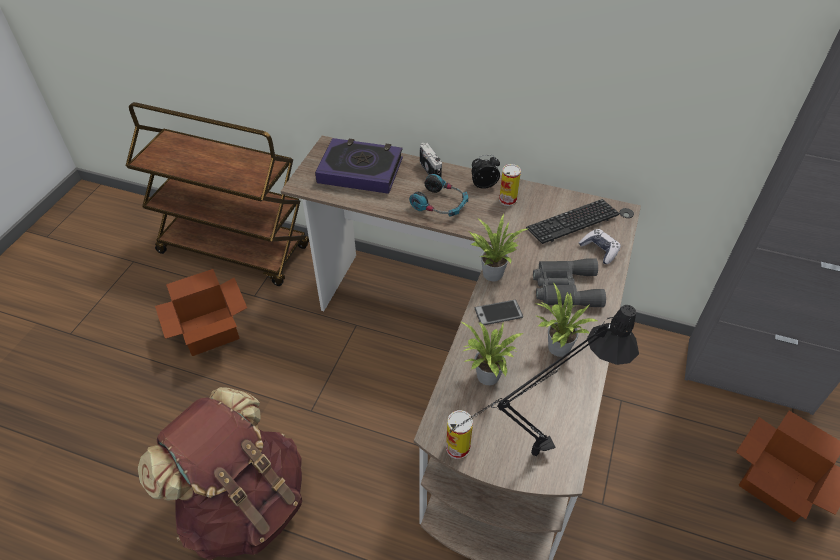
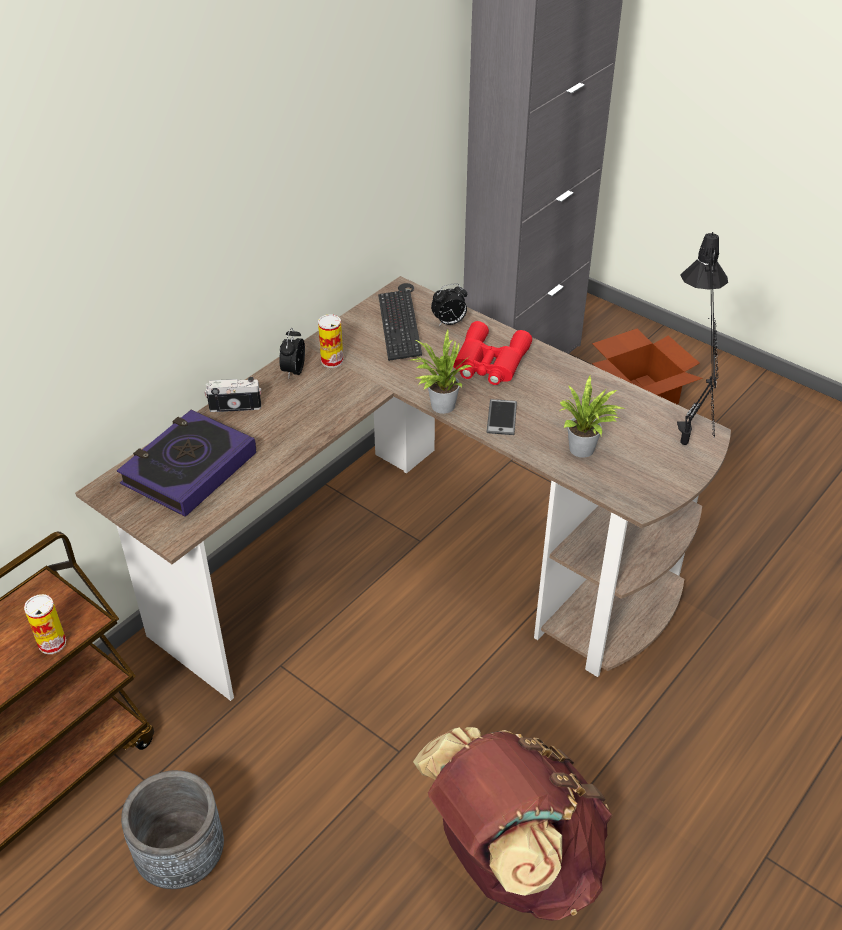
camera: 70 degrees left, 5 degrees down
(210, 329) = (182, 858): cardboard box -> grey planter
(440, 204) = (304, 415): headphones -> none
(457, 448) = (661, 494): can -> can (52, 643)
(556, 349) = (566, 393): potted plant -> none
(564, 288) = (489, 362): grey binoculars -> red binoculars
(599, 250) = (449, 323): game controller -> alarm clock

